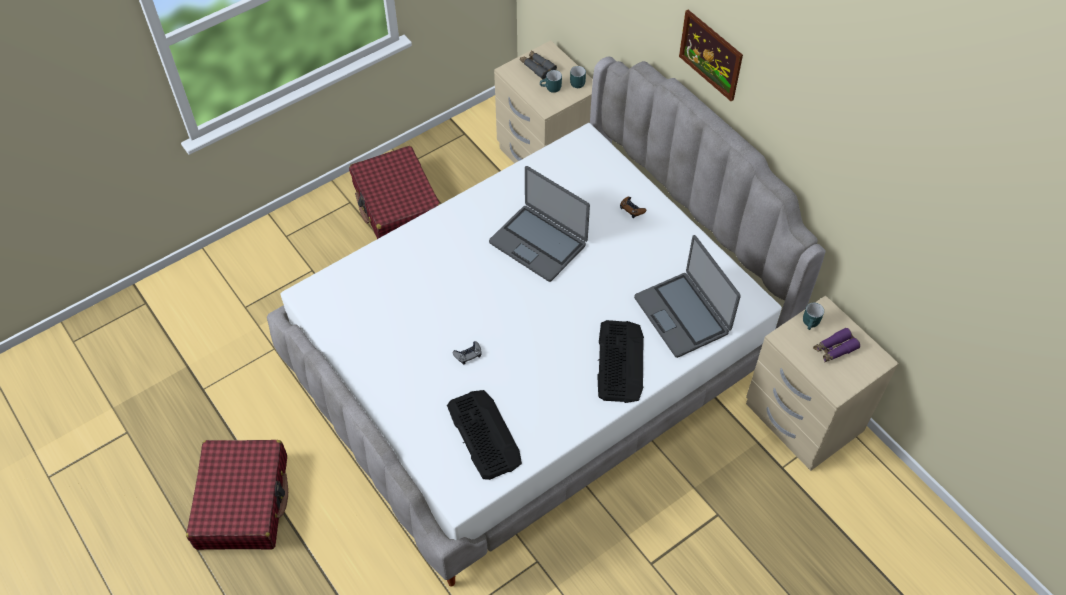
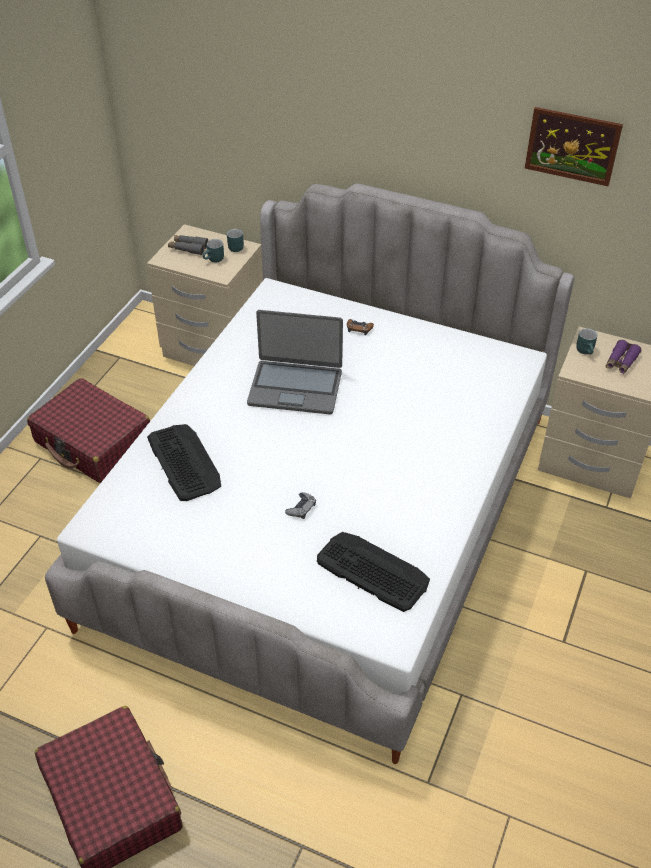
camera: 30 degrees left, 10 degrees down
(620, 361) = (448, 452): keyboard -> keyboard (184, 462)
(682, 315) = (471, 392): laptop -> none
(711, 55) = (395, 137): picture -> picture (572, 146)

